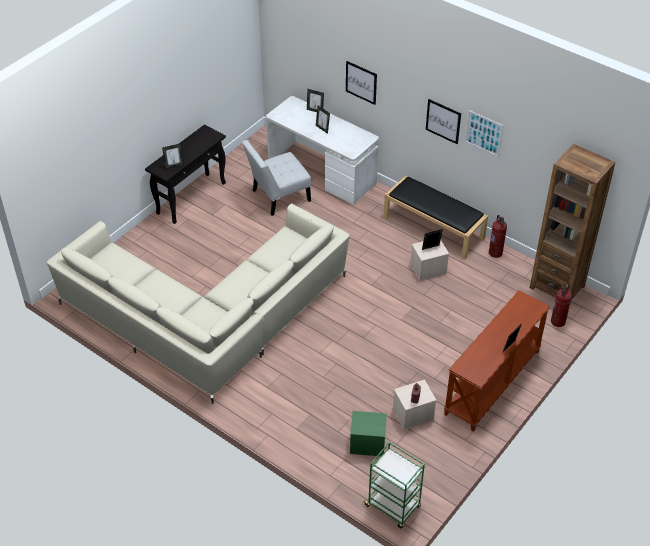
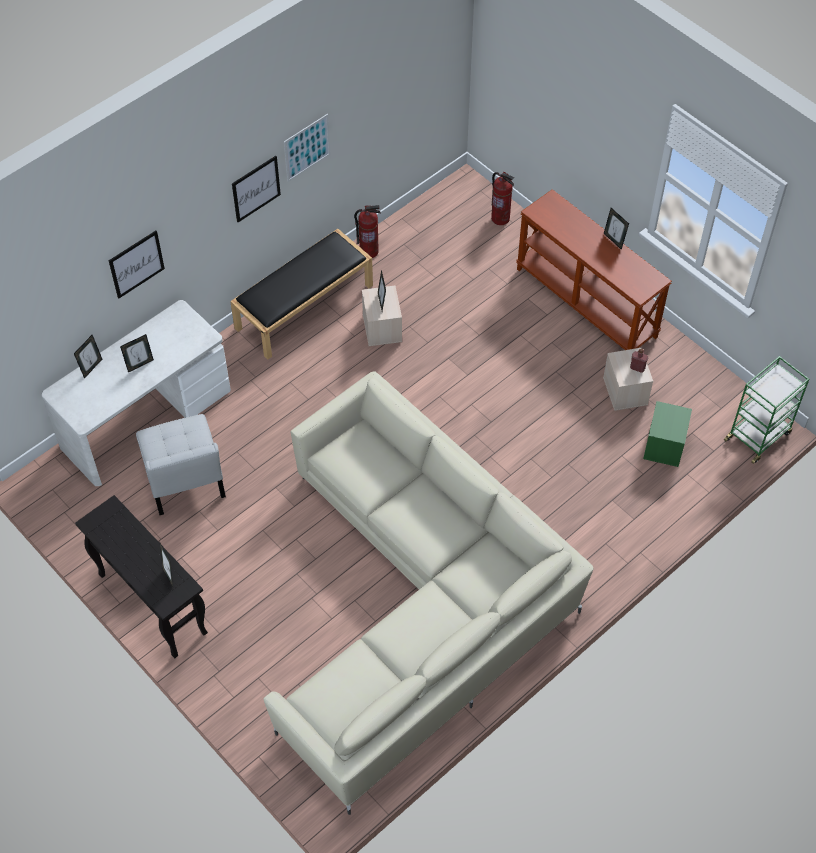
camera: 80 degrees left, 10 degrees up
(557, 287) = (443, 205): brown bookcase -> none

